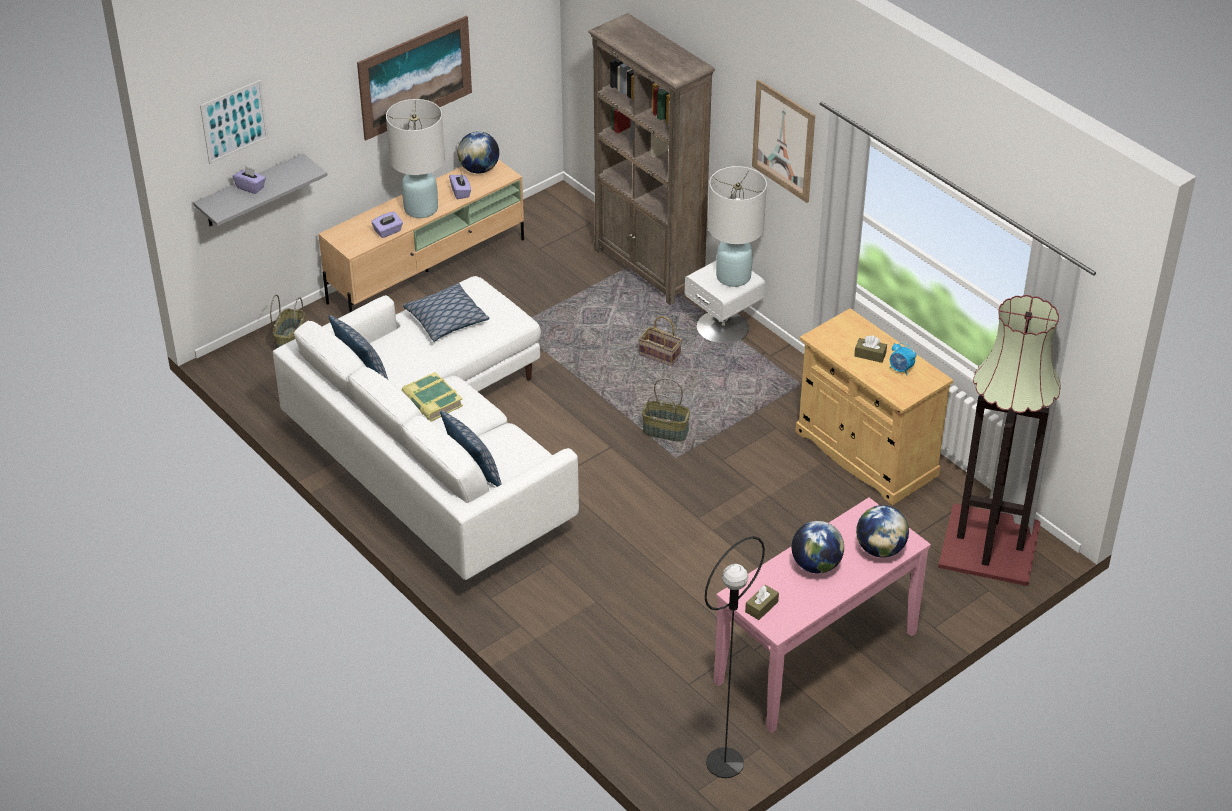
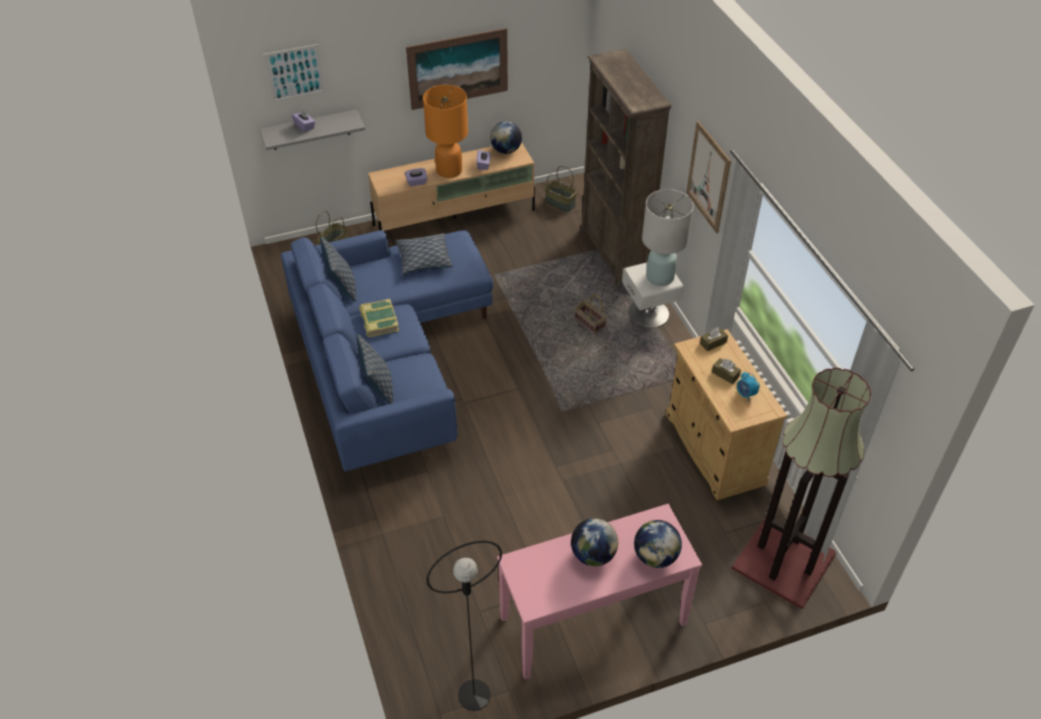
camera: 20 degrees right, 5 degrees up
(421, 209) = (449, 171): white table lamp -> orange table lamp
(437, 457) = (388, 362): white sofa -> blue sofa
(666, 431) = (565, 386): basket -> basket (560, 203)
(761, 607) = (528, 581): brown tissue box -> brown tissue box (713, 343)

